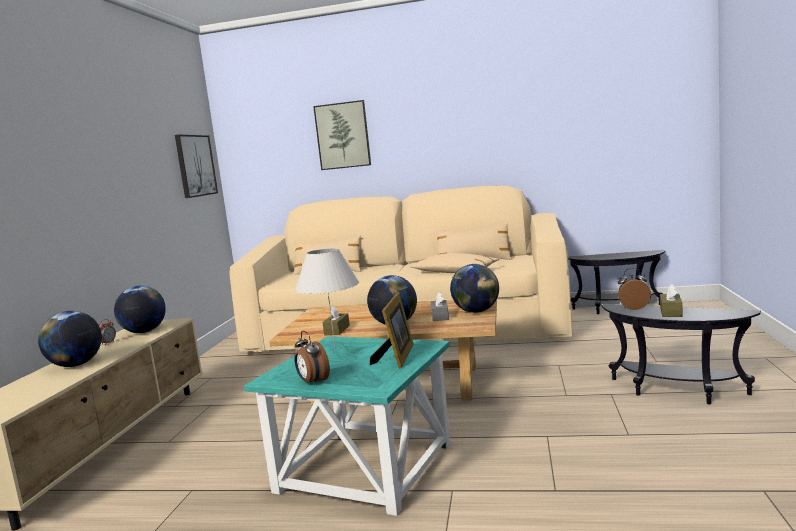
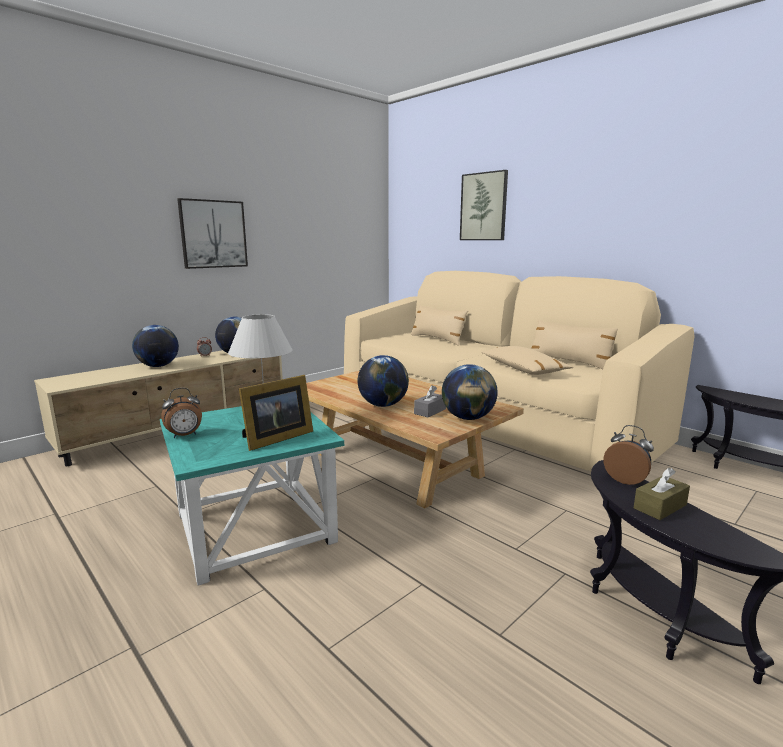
camera: 35 degrees right, 5 degrees up
(195, 166) = (355, 224): picture -> picture (213, 234)
(313, 382) = (184, 436): alarm clock -> alarm clock turned 120 degrees counterclockwise
(337, 330) = (338, 395): brown tissue box -> none

